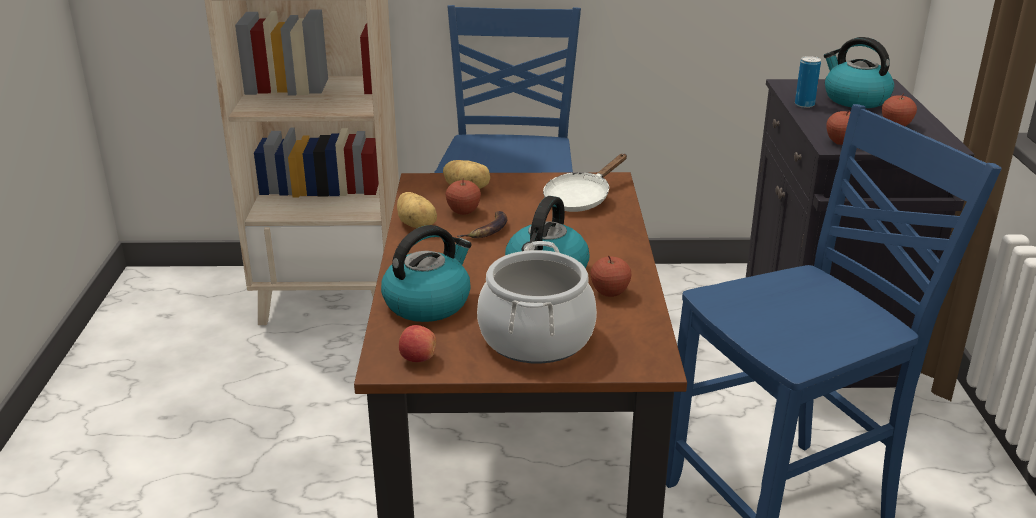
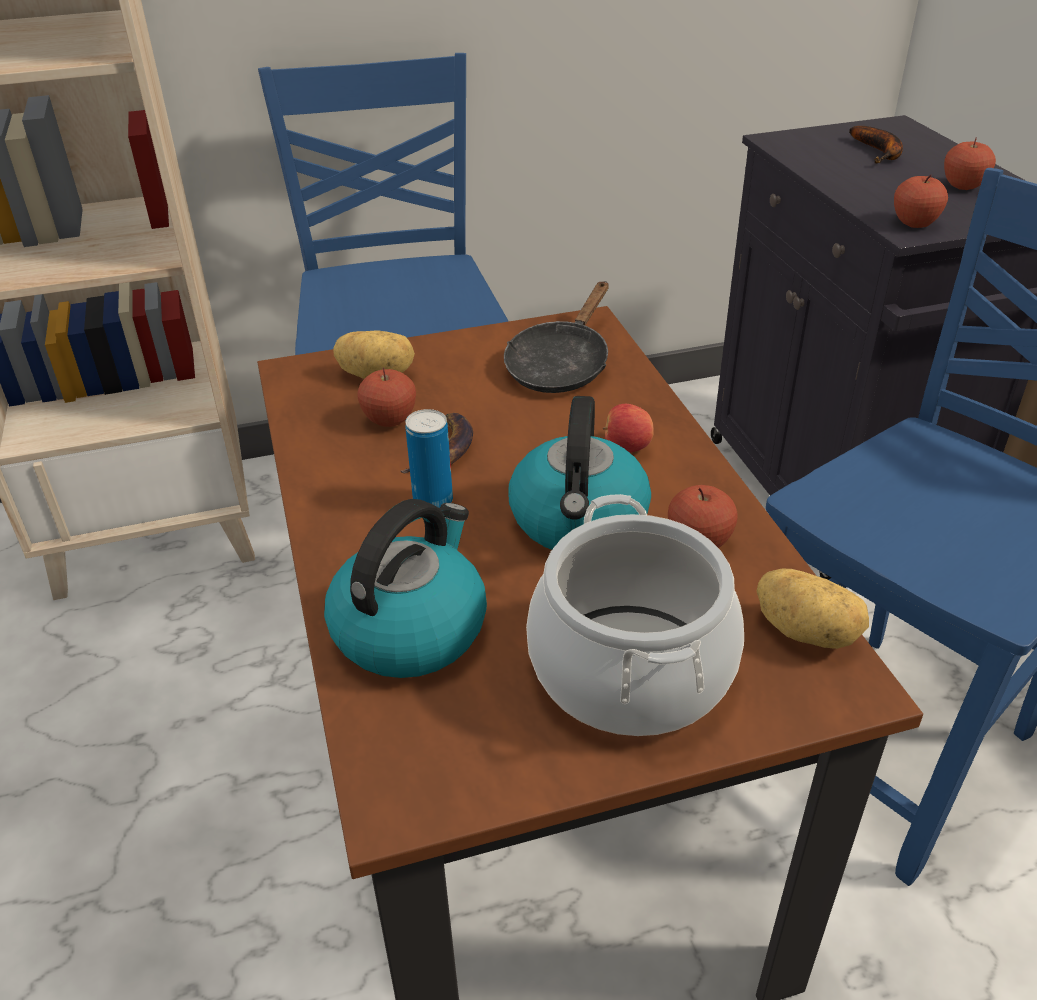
camera: 15 degrees left, 10 degrees up
(417, 225) = (324, 460): potato -> potato (807, 631)
(418, 358) = (446, 769): apple -> apple (626, 448)
(581, 199) = (560, 365): white frying pan -> black frying pan
(804, 105) = (822, 169): can -> can (433, 501)
(854, 99) = (880, 152): kettle -> banana

